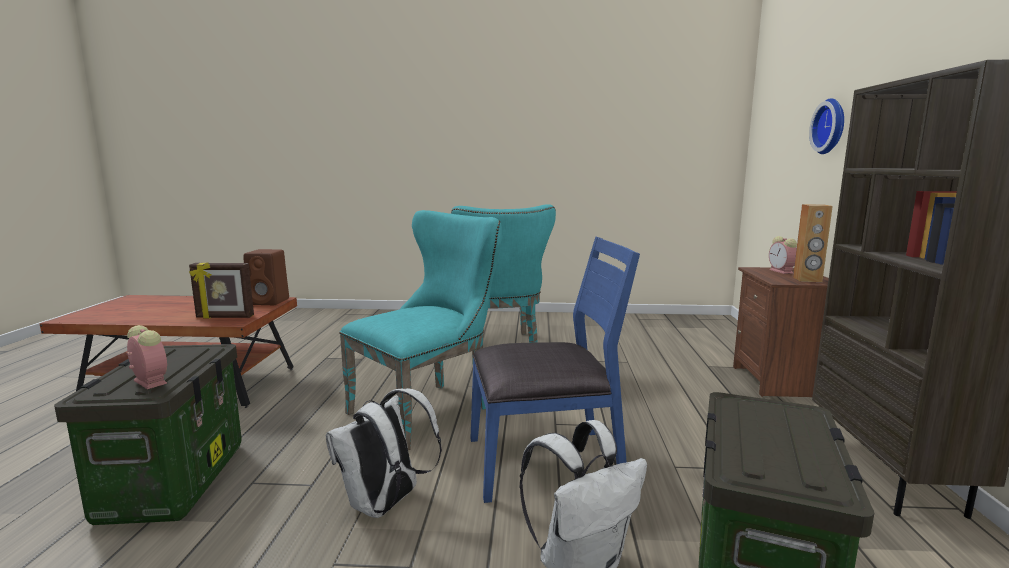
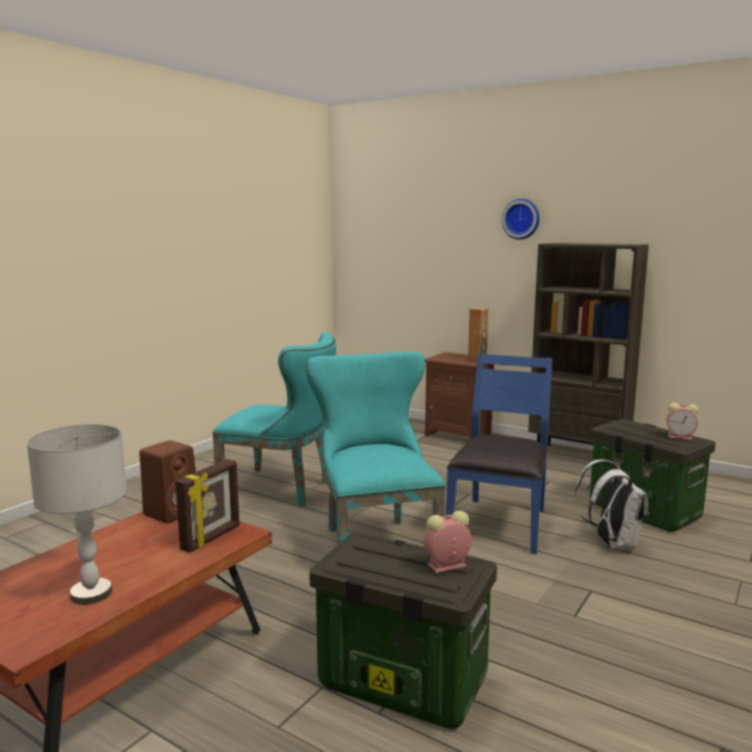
camera: 60 degrees left, 0 degrees up
(135, 314) = (91, 594): none -> grey table lamp
(385, 505) = (516, 587): white backpack -> none
(782, 271) = (450, 357): alarm clock -> alarm clock (681, 437)
(831, 126) = (455, 253): wall clock -> wall clock (521, 219)

